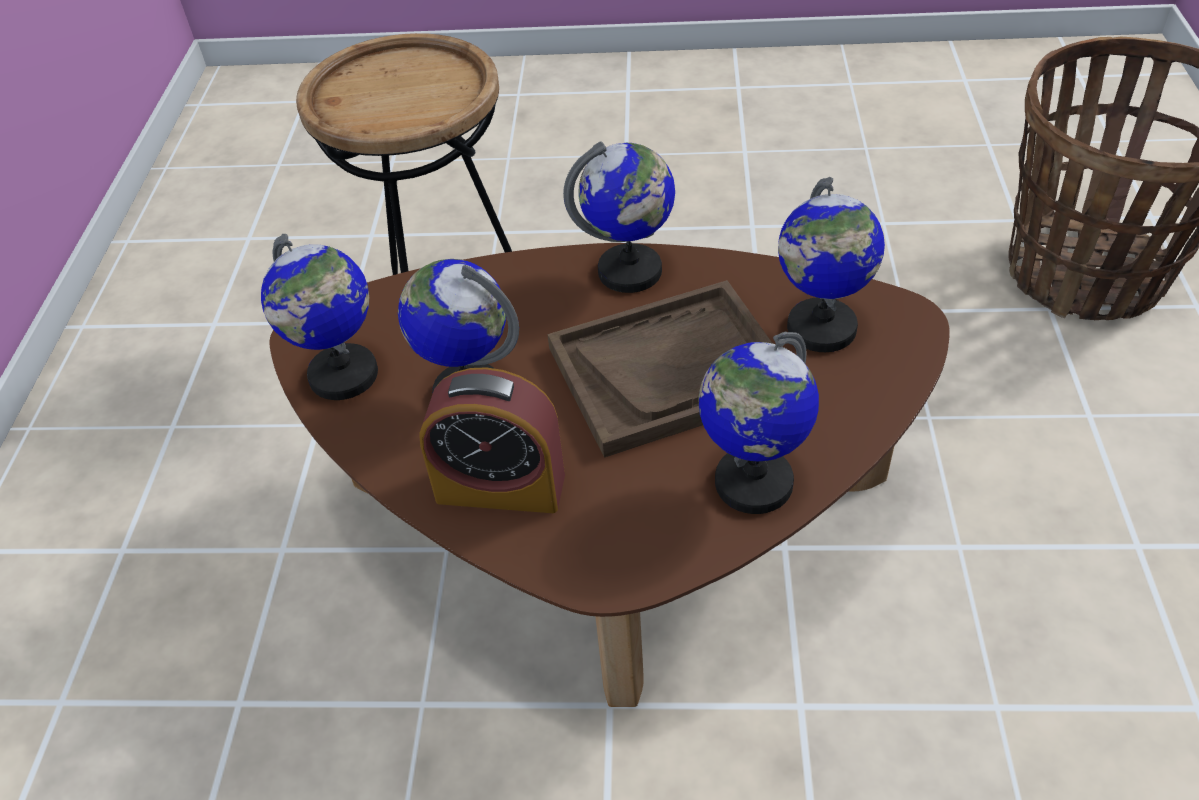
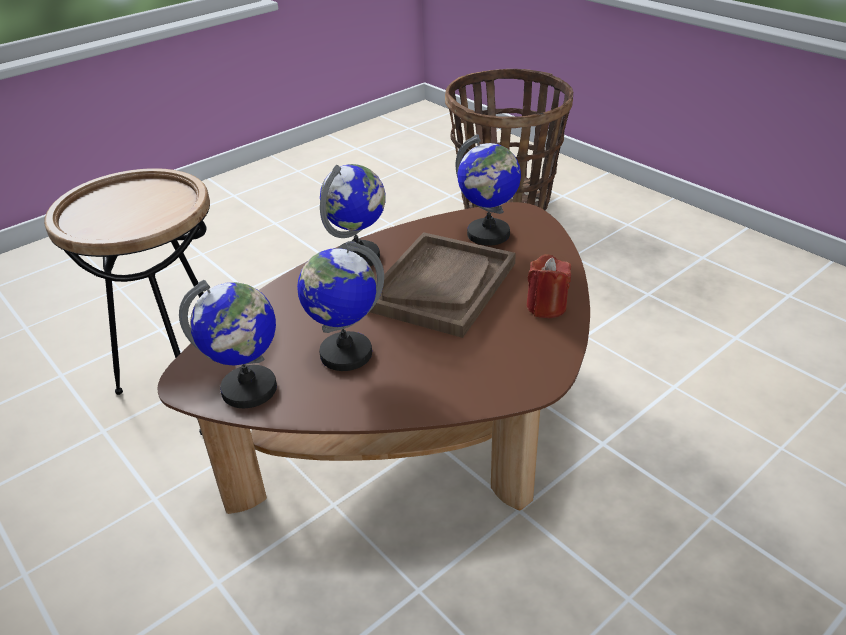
camera: 45 degrees left, 10 degrees down
(500, 487) = (427, 381): alarm clock -> none
(752, 482) = (546, 307): globe -> red candle

